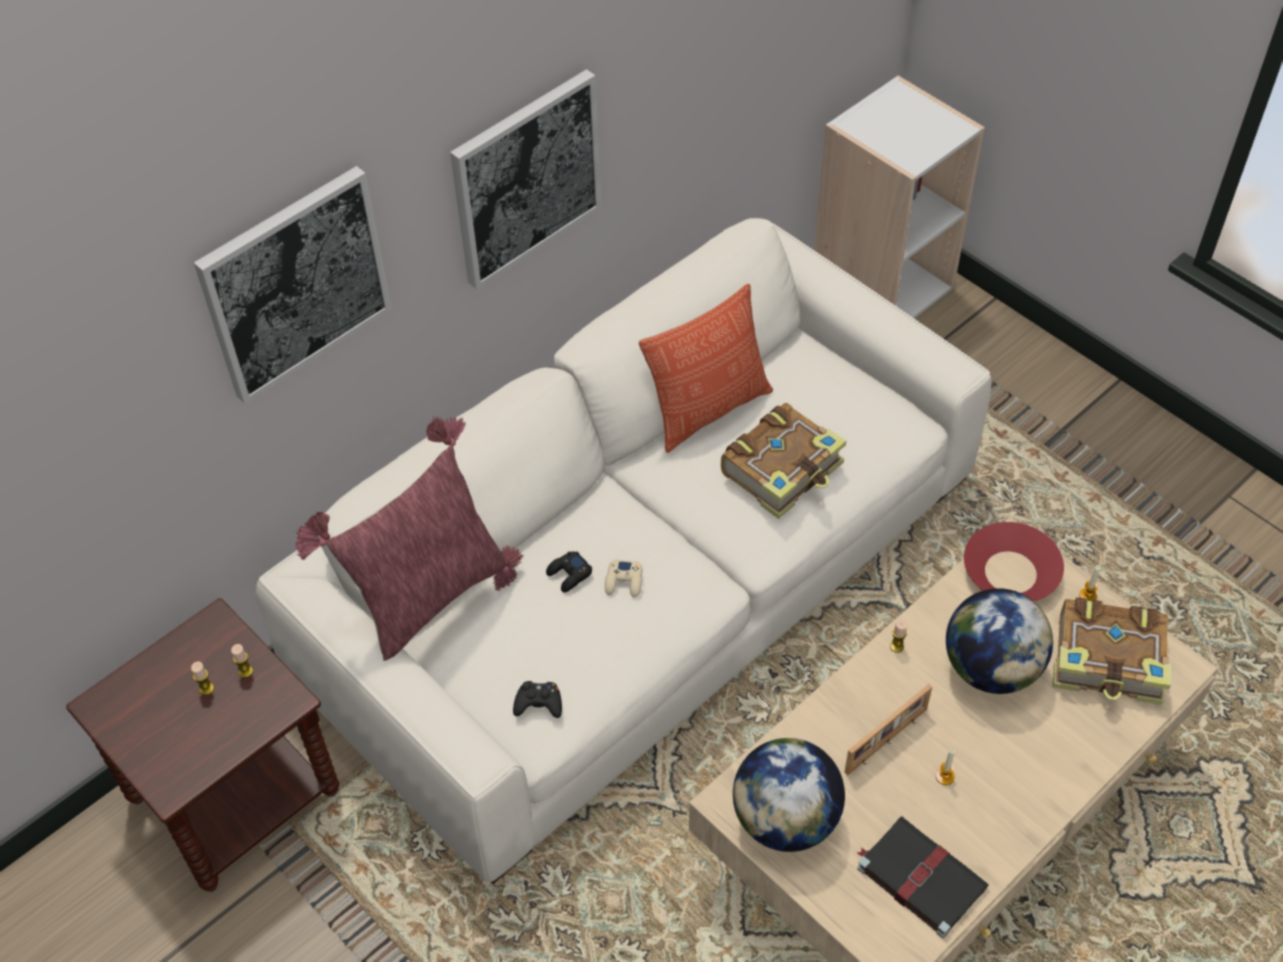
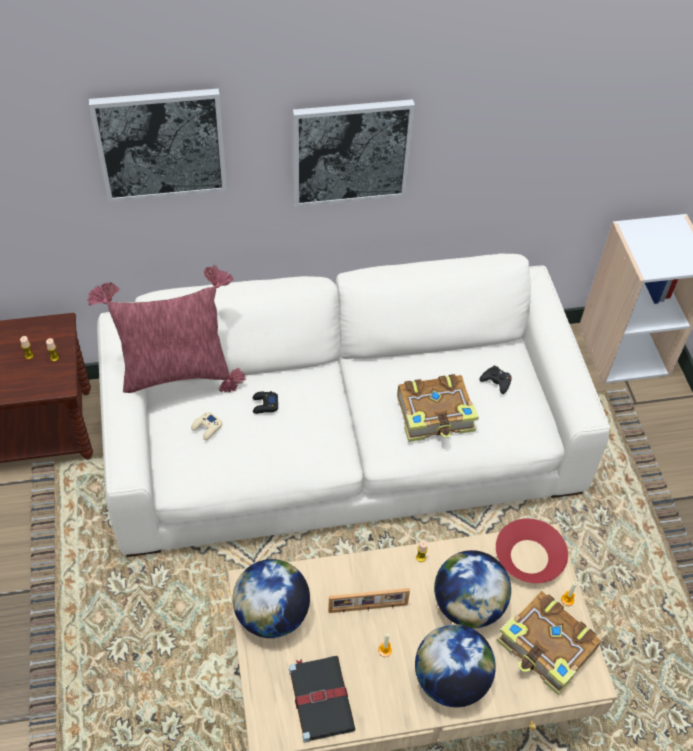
camera: 30 degrees right, 0 degrees up
(539, 703) = (191, 465): black game controller -> black game controller (496, 382)
(624, 582) = (291, 426): beige game controller -> beige game controller (207, 428)
(708, 410) = (422, 357): orange pillow -> none
(1040, 762) = (450, 680): none -> globe

